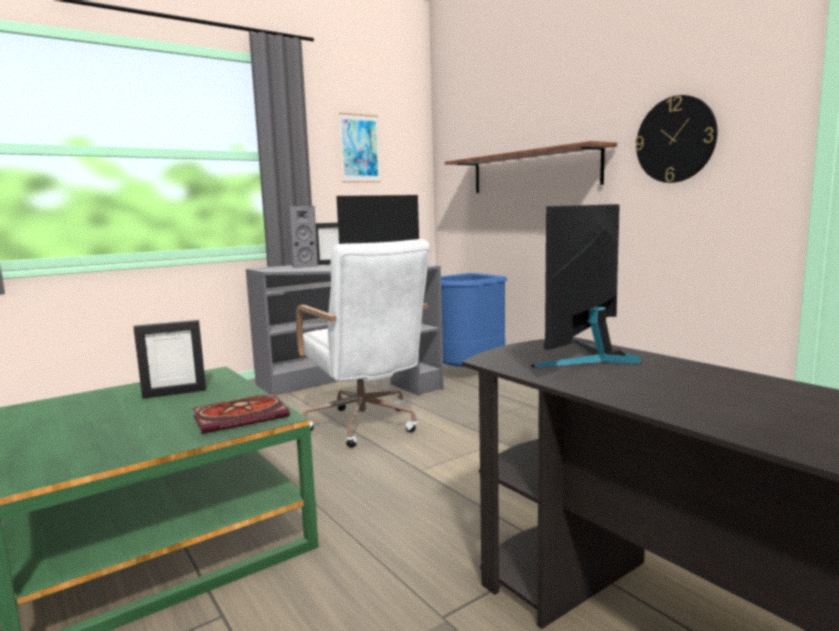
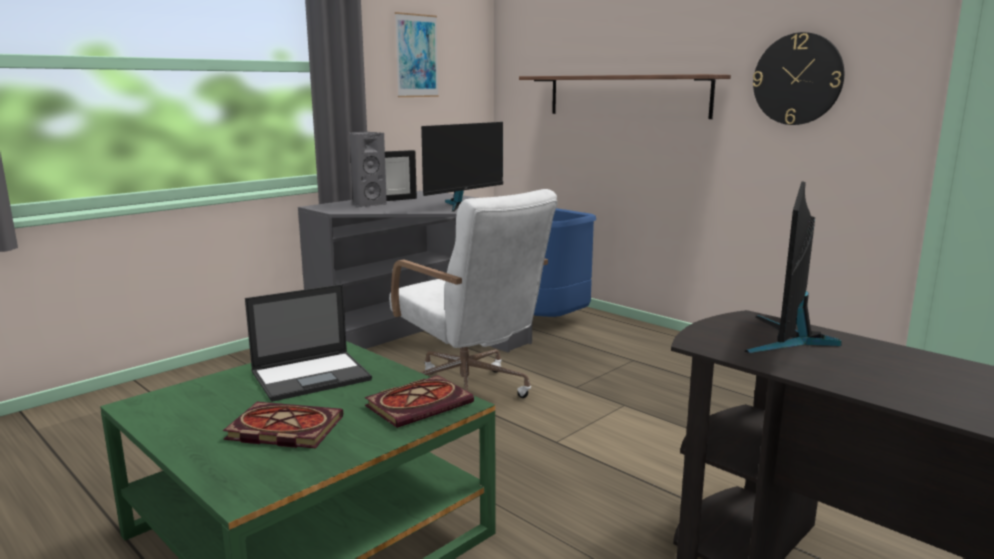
camera: 10 degrees left, 5 degrees up
(105, 431) = (281, 429): none -> book
(174, 393) = (312, 376): picture frame -> laptop

